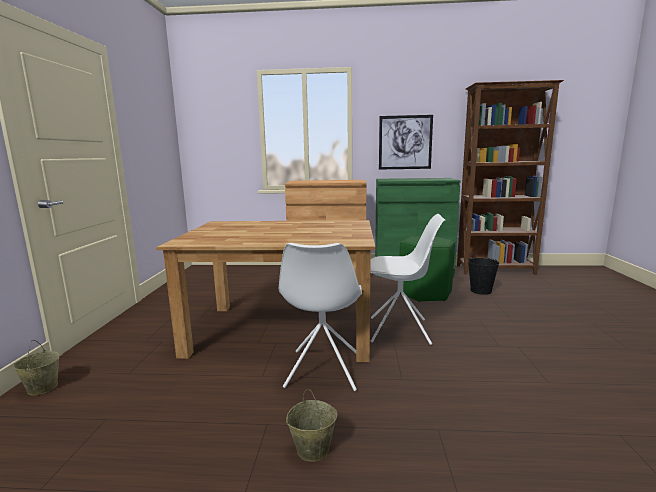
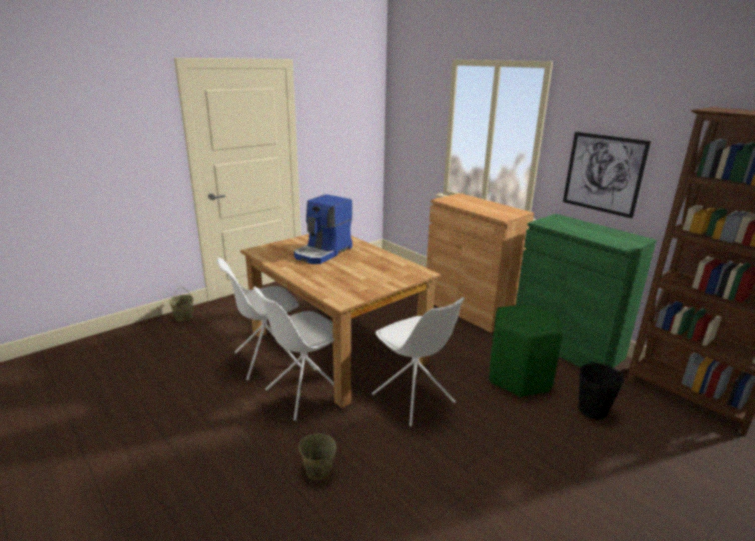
camera: 45 degrees right, 10 degrees up
(235, 369) = (266, 360): none -> white chair
(251, 230) = (323, 252): none -> coffee machine
(312, 449) = (217, 435): beige bucket -> beige bucket (318, 470)

